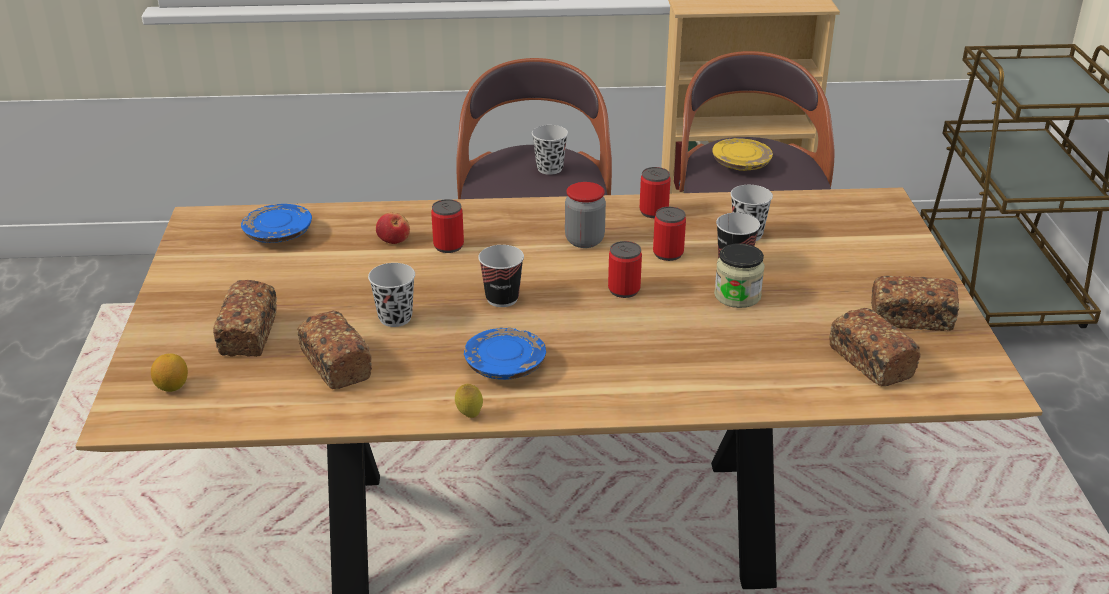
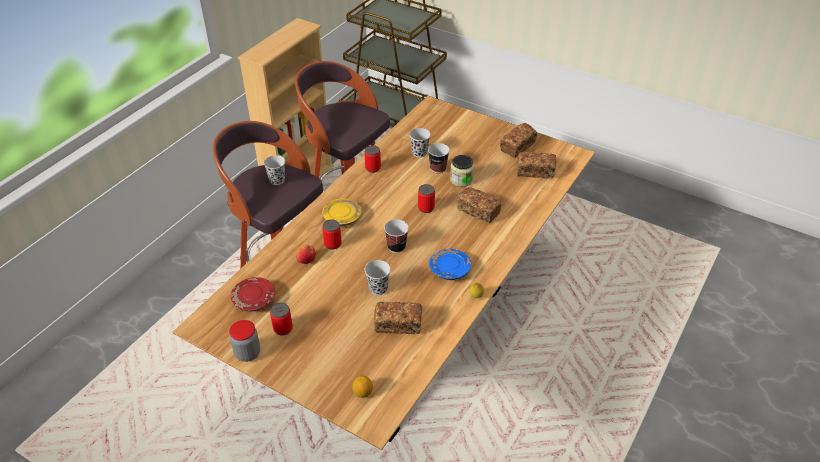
camera: 55 degrees left, 10 degrees up
(249, 334) = (342, 346): bread -> bread (478, 211)
(278, 235) = (254, 300): blue plate -> red plate
(584, 240) = (374, 199): jar -> jar (247, 353)
(668, 253) = (411, 181): can -> can (283, 328)
(741, 164) = (343, 124): yellow plate -> yellow plate (342, 217)

